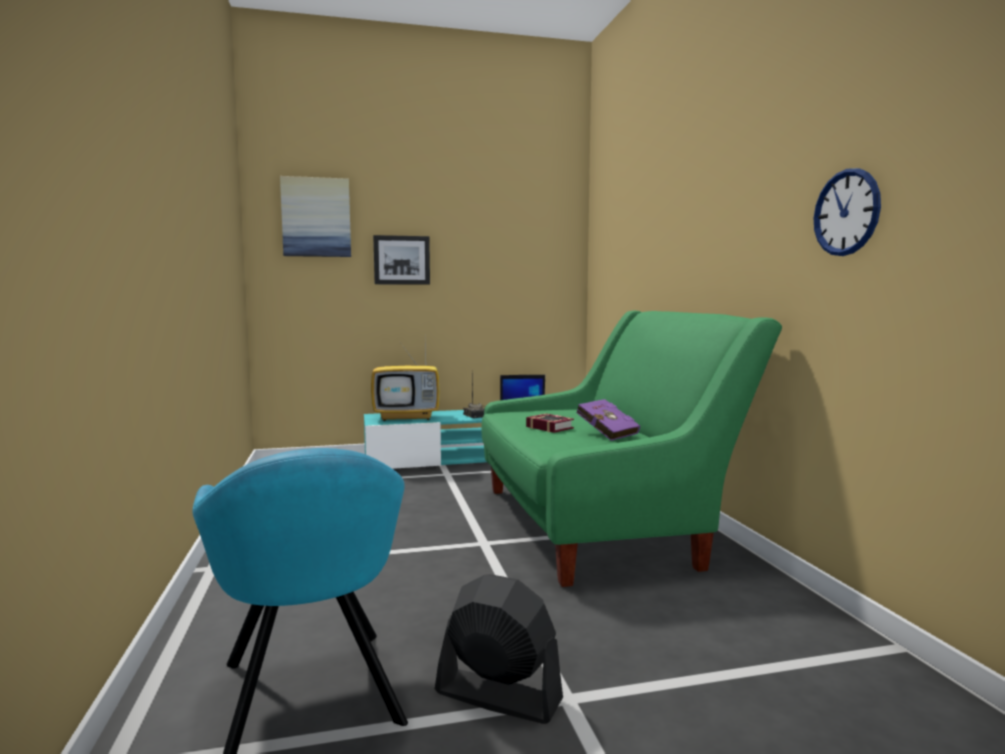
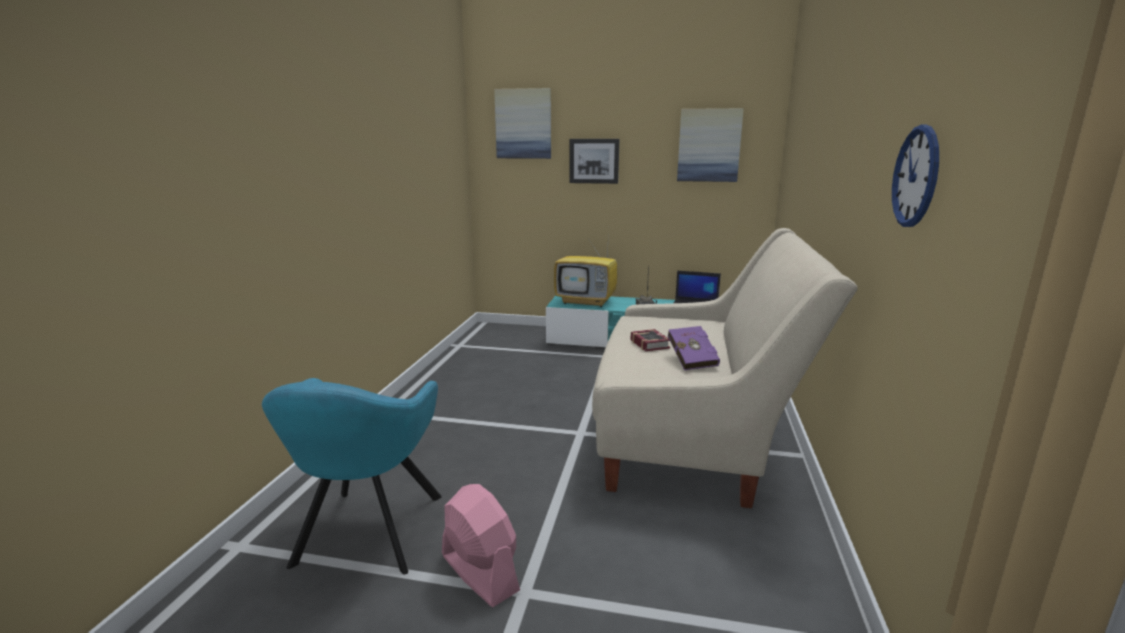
camera: 25 degrees right, 10 degrees up
(497, 696) = (479, 572): black fan -> pink fan
(520, 245) = (709, 145): none -> picture
(599, 523) = (695, 433): green sofa -> beige sofa

